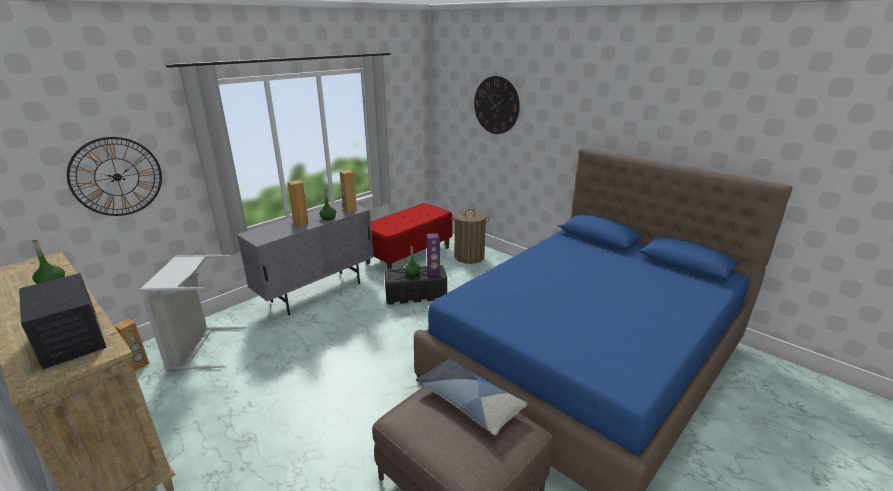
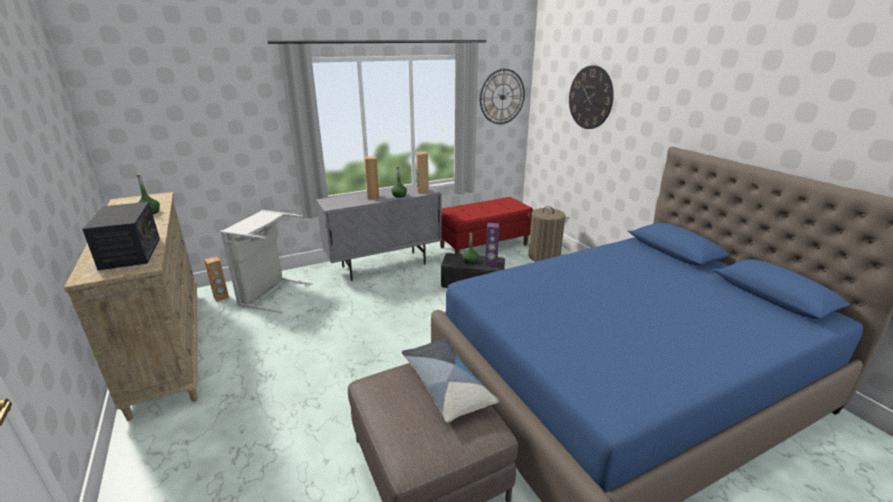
camera: 20 degrees right, 0 degrees up
(117, 177) = (222, 136): wall clock -> wall clock (502, 97)

